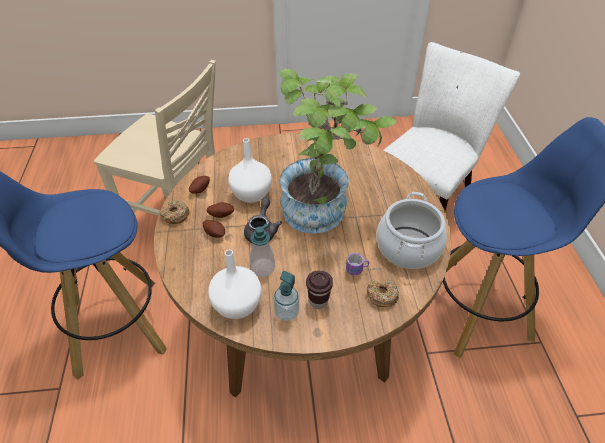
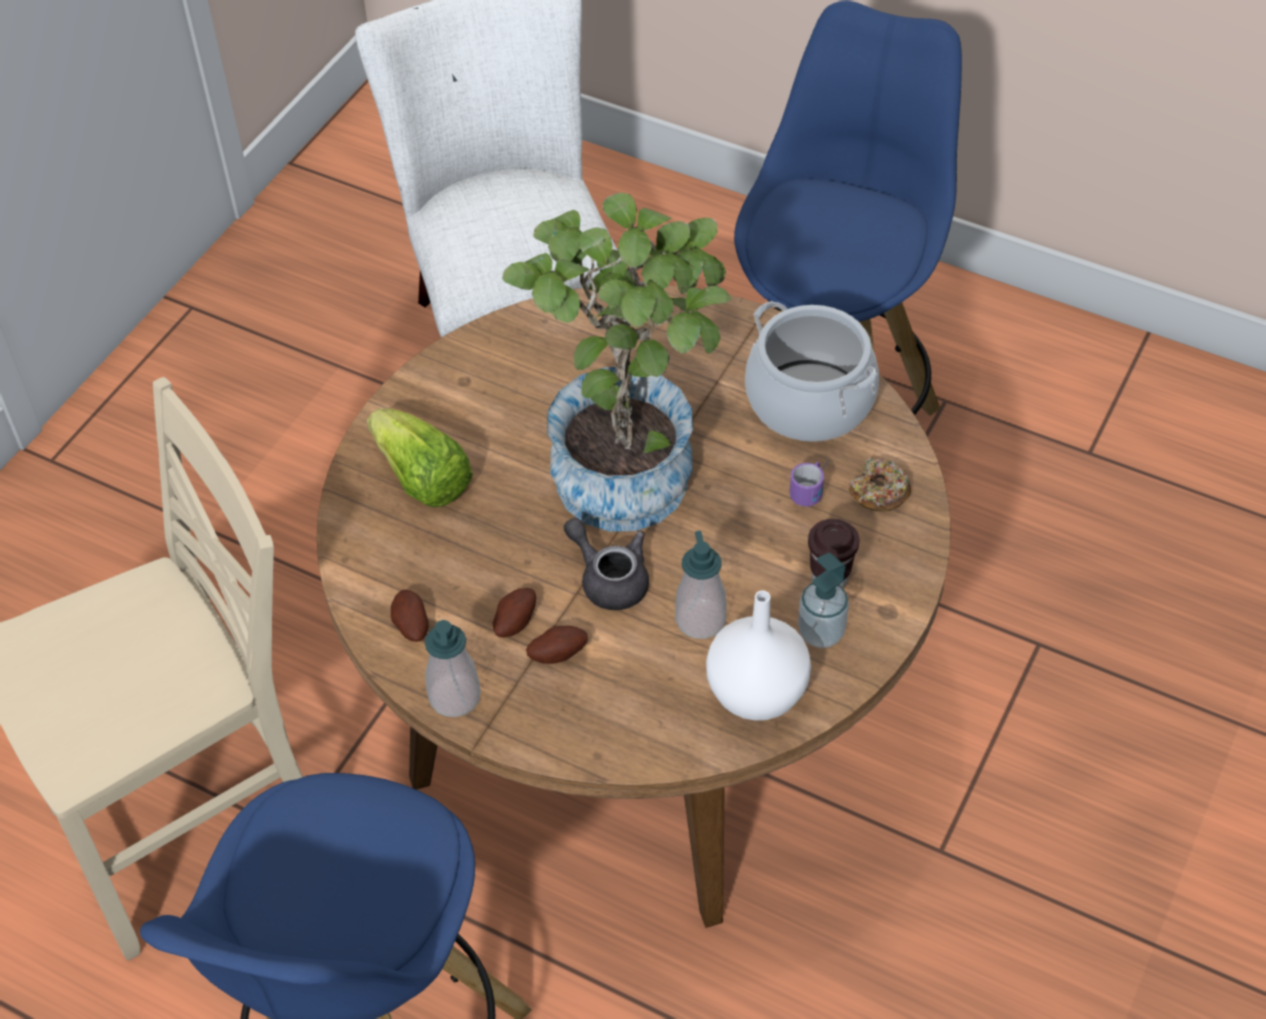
camera: 55 degrees left, 5 degrees up
(175, 215) = (454, 697): donut -> soap dispenser
(251, 194) = (497, 551): white vase -> none
(267, 160) = (422, 479): none -> lettuce

